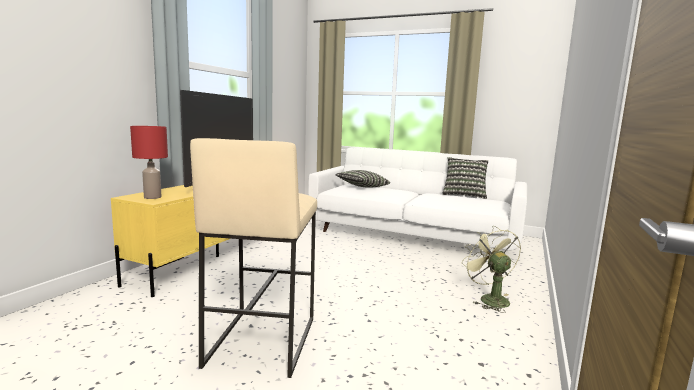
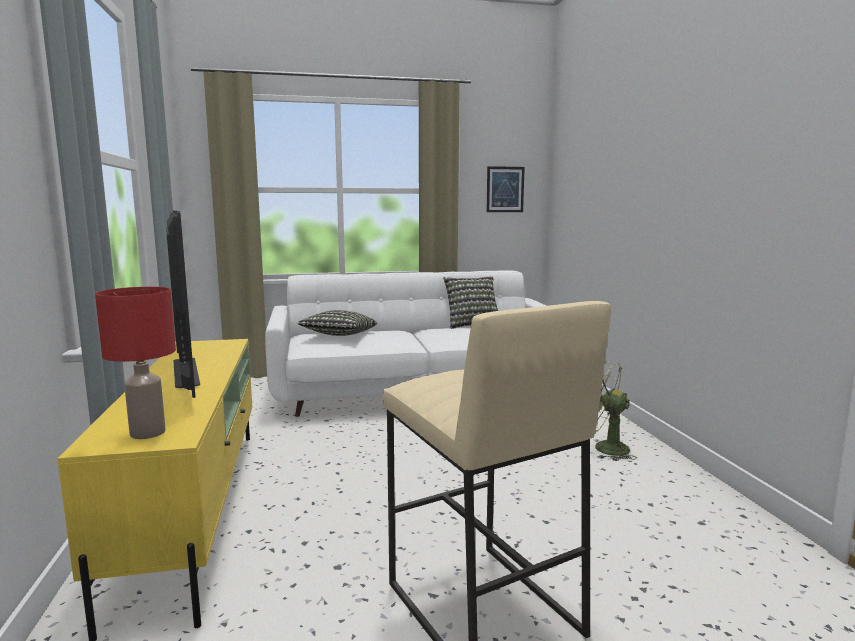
camera: 35 degrees left, 0 degrees up
(520, 93) = (505, 189): none -> picture

